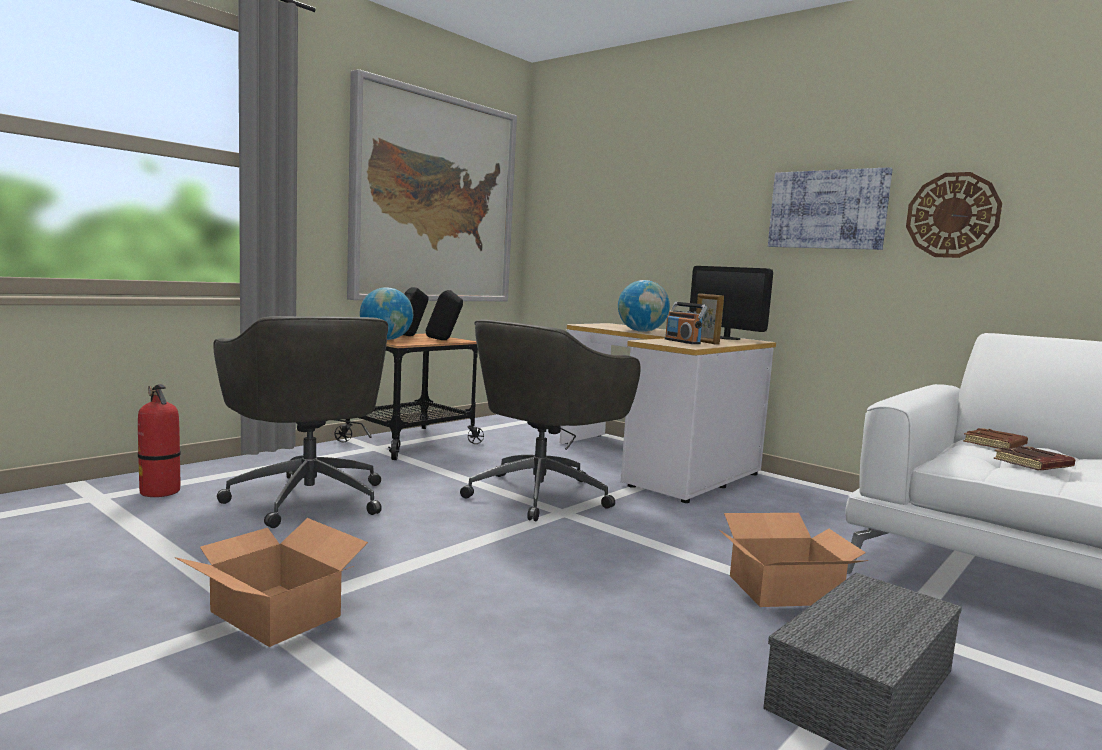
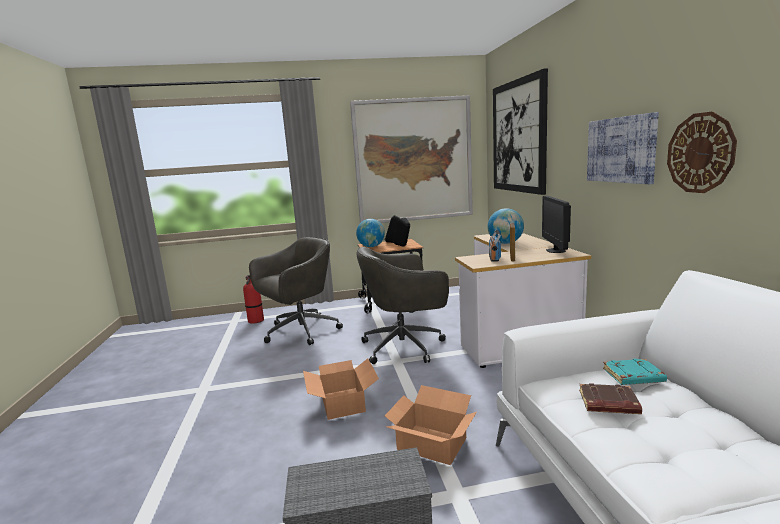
camera: 40 degrees right, 5 degrees up
(276, 613) = (209, 389): cardboard box -> cardboard box (343, 402)
(307, 497) = (300, 332): grey office chair -> grey office chair turned 135 degrees counterclockwise
(614, 187) = (518, 136): none -> picture
(995, 444) = (633, 376): brown book -> turquoise book

